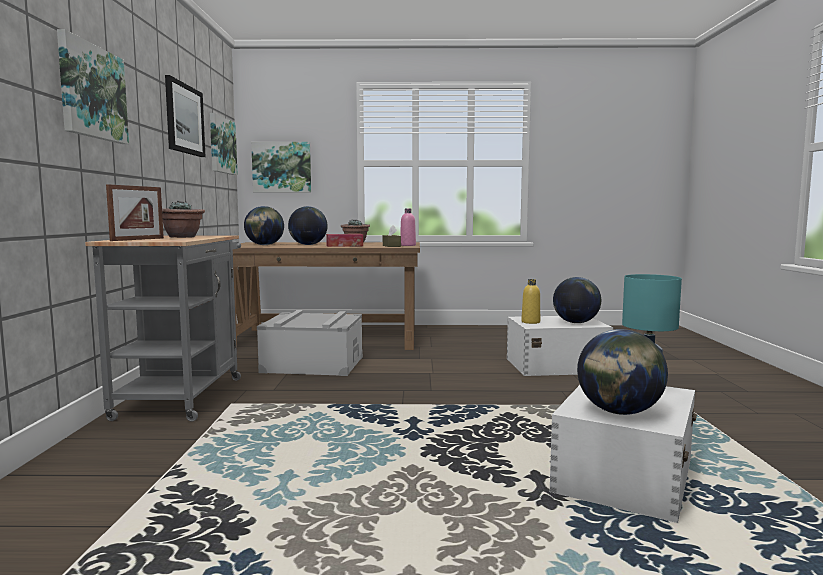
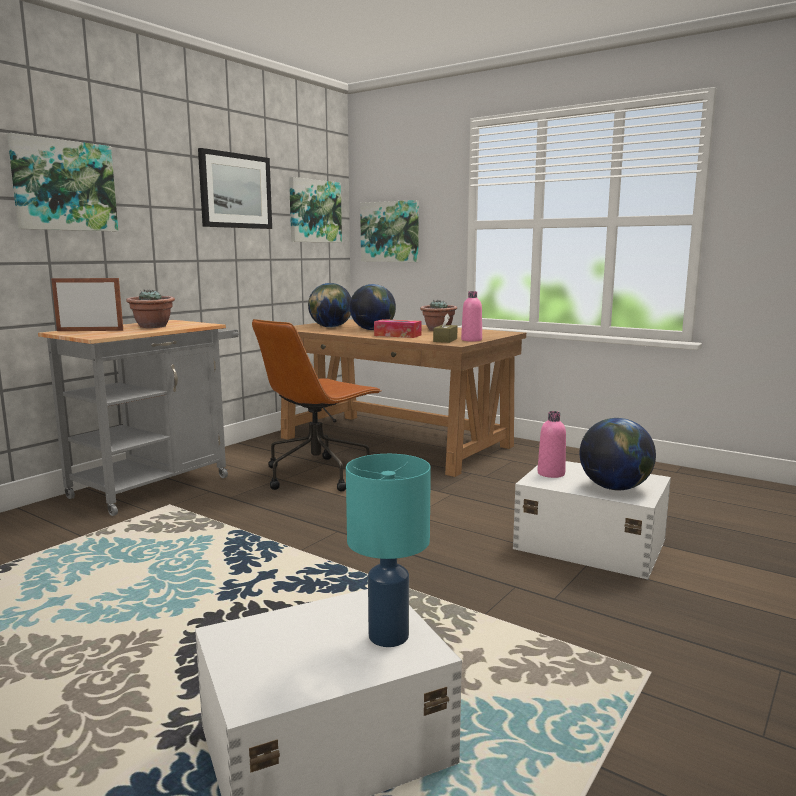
camera: 35 degrees right, 5 degrees up
(138, 239) = (90, 330): picture frame -> picture frame turned 150 degrees counterclockwise
(312, 365) = (318, 474): grey storage box -> brown office chair
(530, 322) = (551, 473): yellow bottle -> pink bottle
(619, 412) = (265, 656): globe -> none

